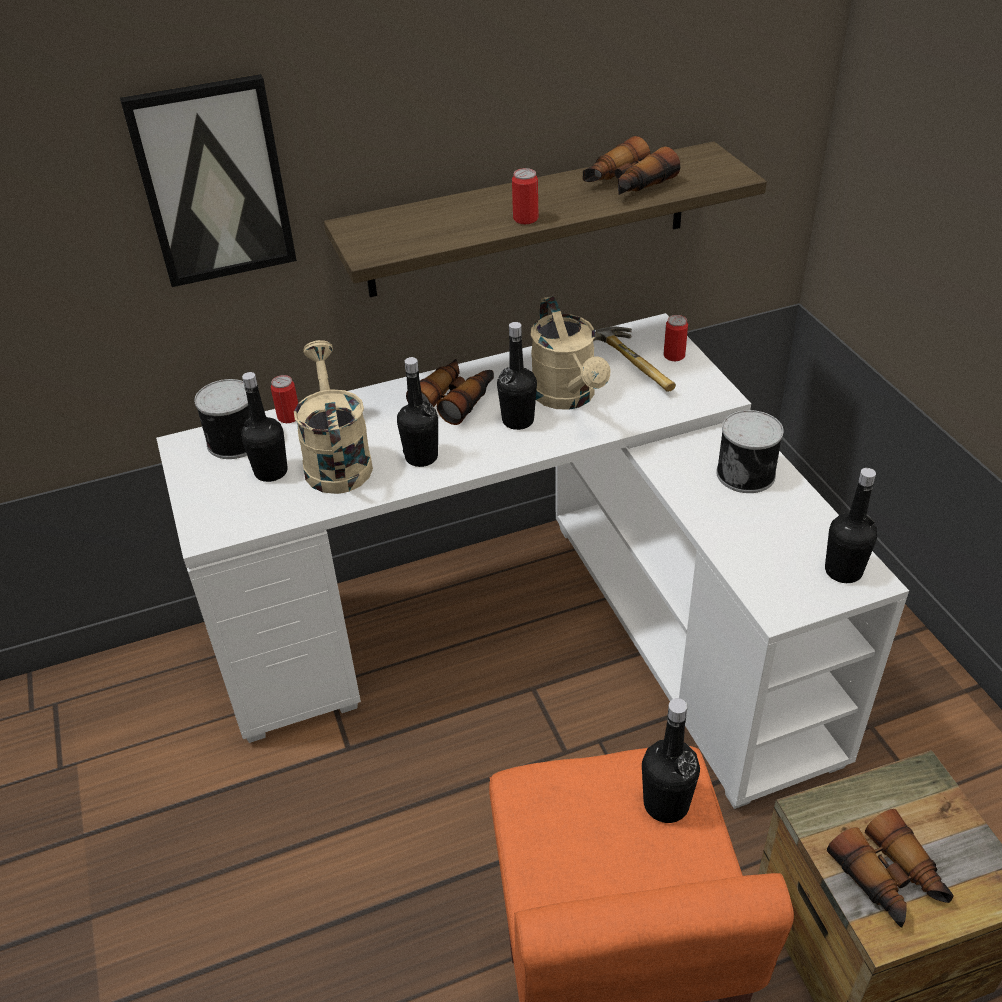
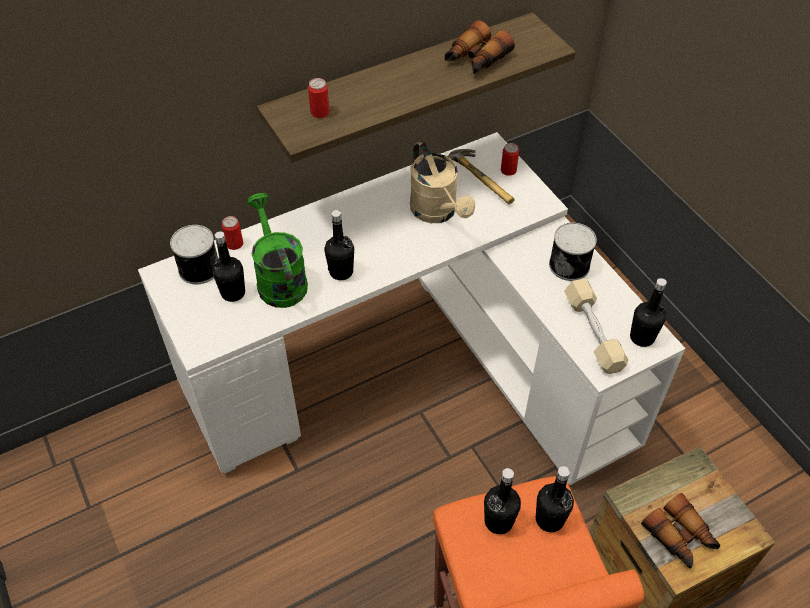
camera: 10 degrees left, 10 degrees up
(213, 182) = (177, 92): picture -> none
(336, 460) = (279, 279): beige watering can -> green watering can
(455, 399) = (356, 219): binoculars -> none
(518, 421) = (405, 235): black bottle -> black bottle (498, 521)
(525, 219) = (408, 97): can -> can (320, 112)
(769, 560) = (593, 333): none -> beige dumbbell

